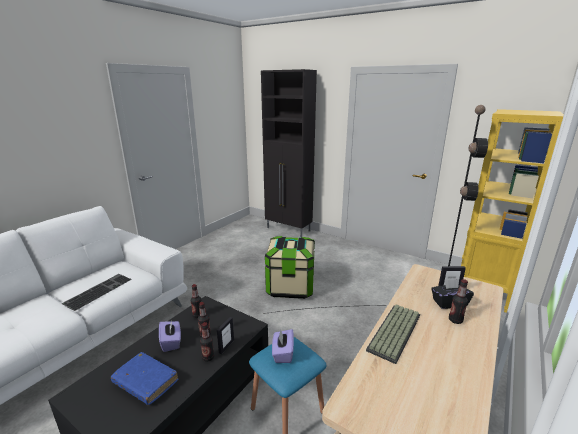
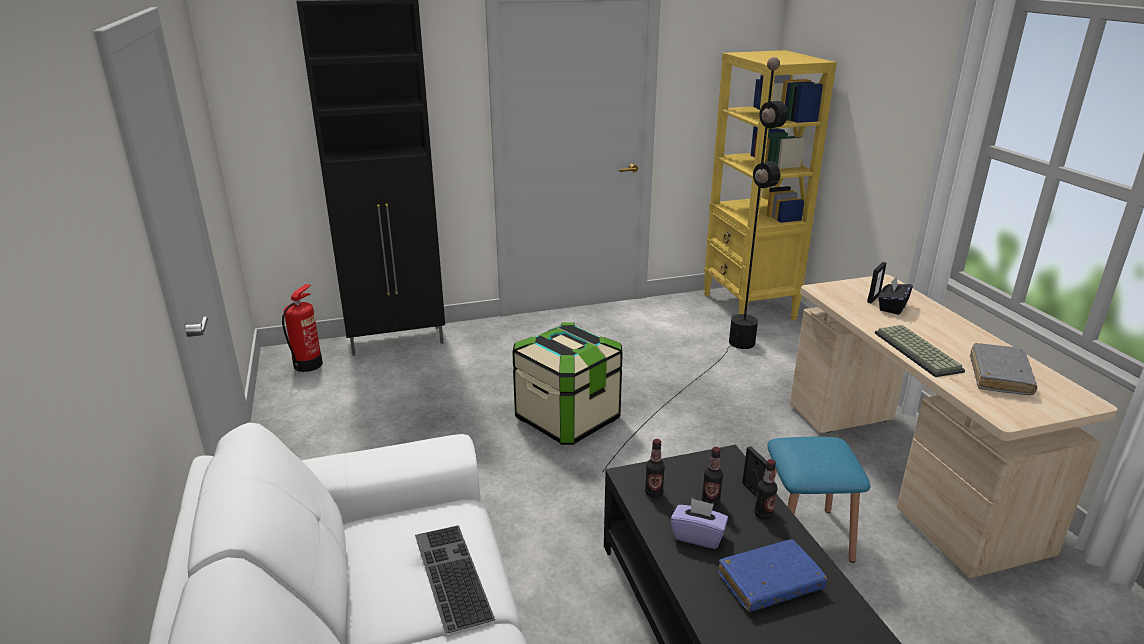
camera: 50 degrees left, 5 degrees up
(251, 224) = (308, 364): none -> fire extinguisher
(283, 353) = (813, 454): purple tissue box -> none
(418, 386) = (999, 376): none -> grey book
(455, 320) = (922, 318): bottle -> none

